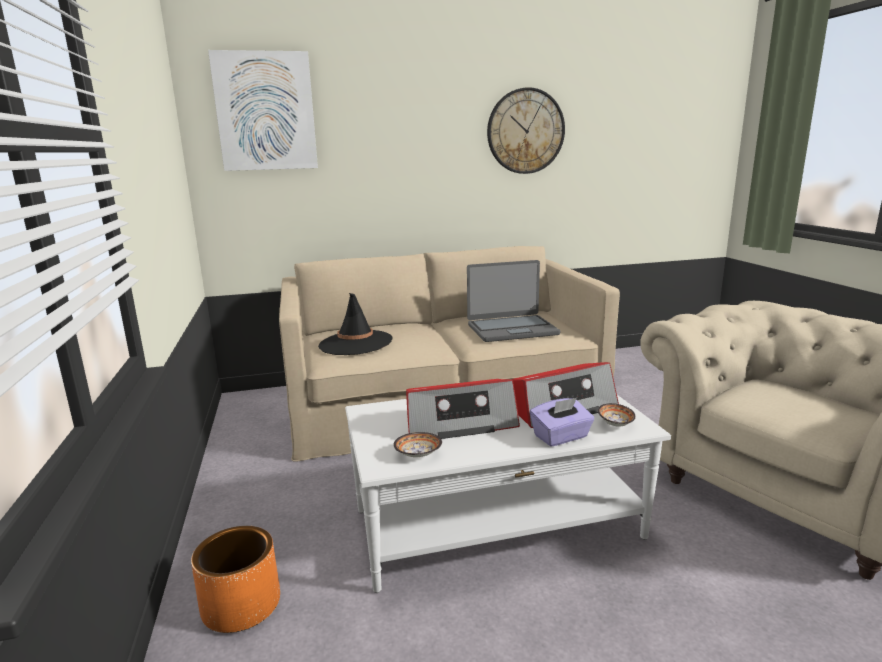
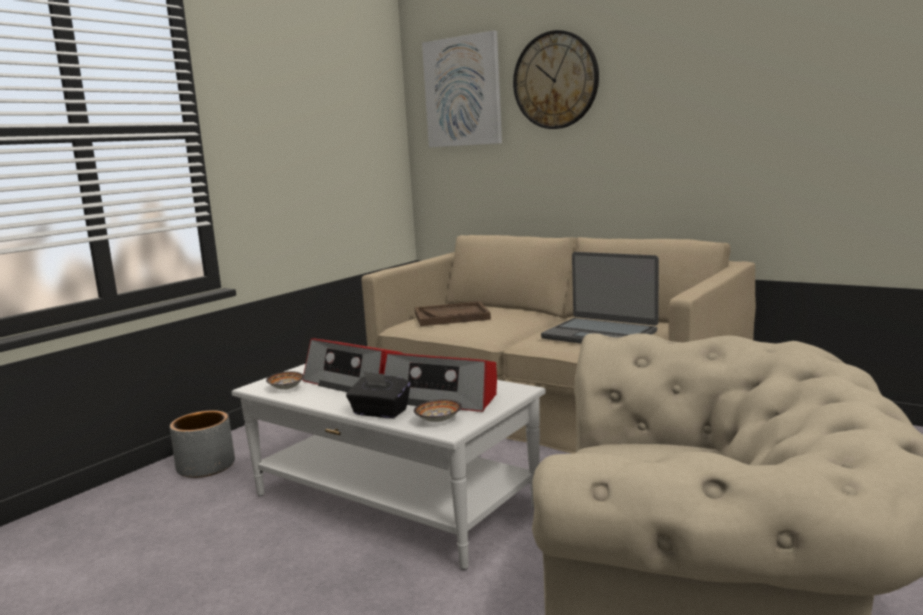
camera: 50 degrees right, 5 degrees down
(241, 605) = (206, 466): orange planter -> grey planter
(355, 343) = (451, 316): black hat -> brown tray
(525, 131) = (732, 90): wall clock -> wall clock (555, 80)
(561, 437) = (380, 412): purple tissue box -> black tissue box

